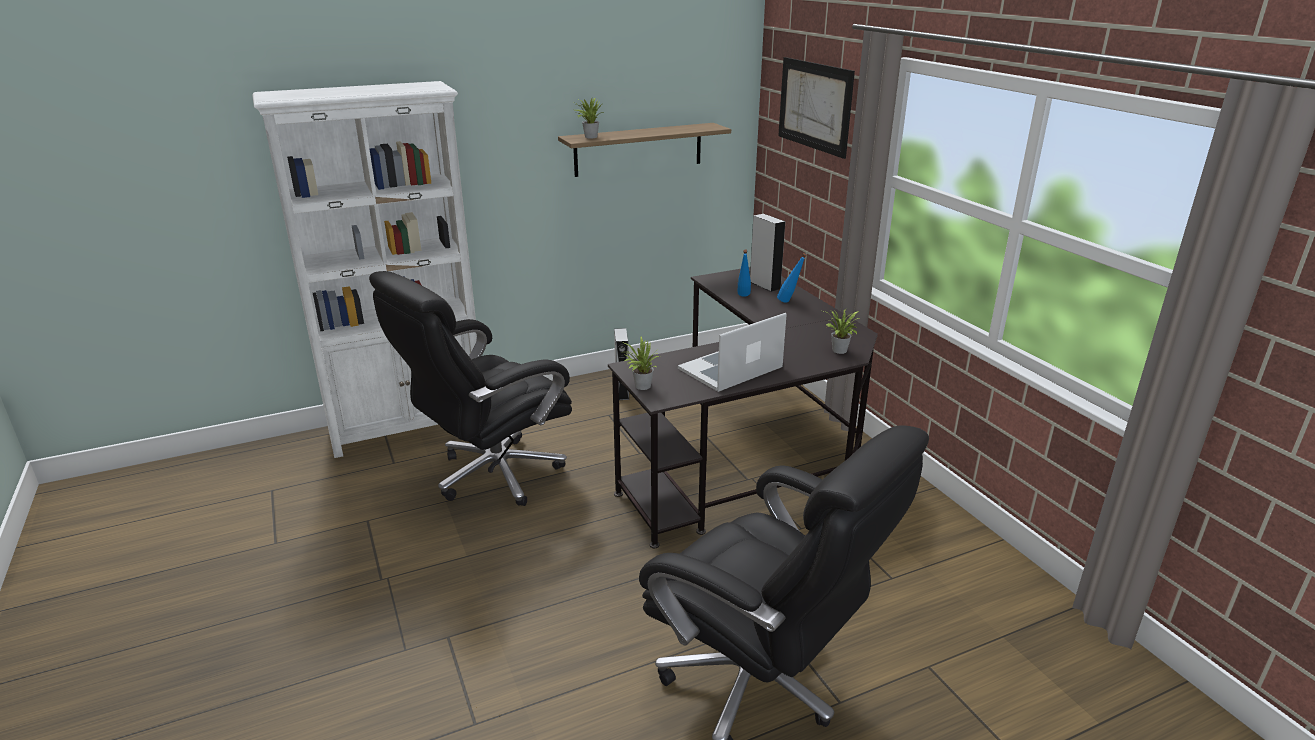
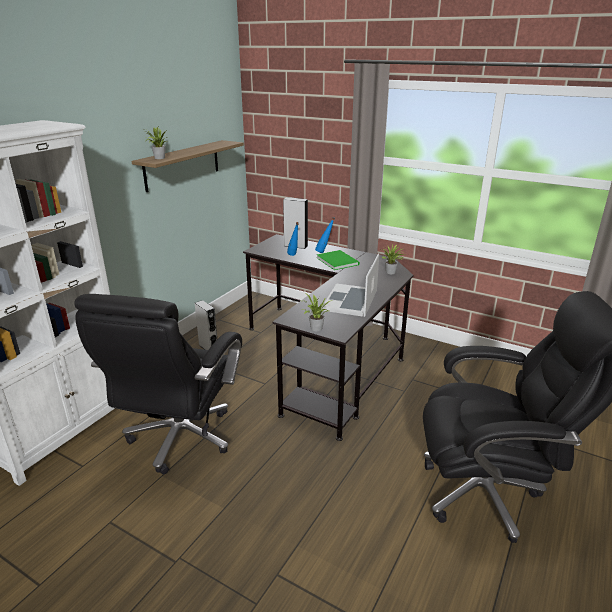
camera: 35 degrees left, 0 degrees up
(790, 317) = (337, 260): none -> green book
(814, 106) = (302, 119): picture -> none

